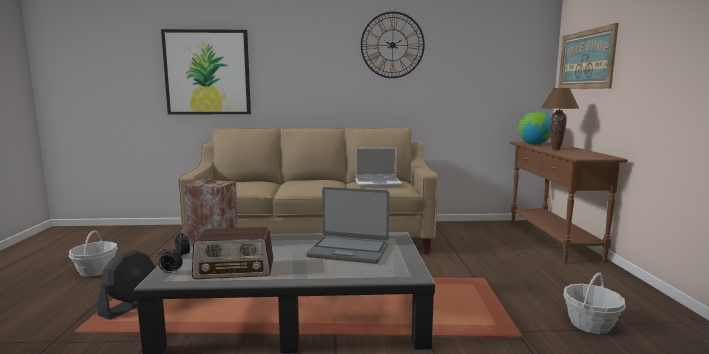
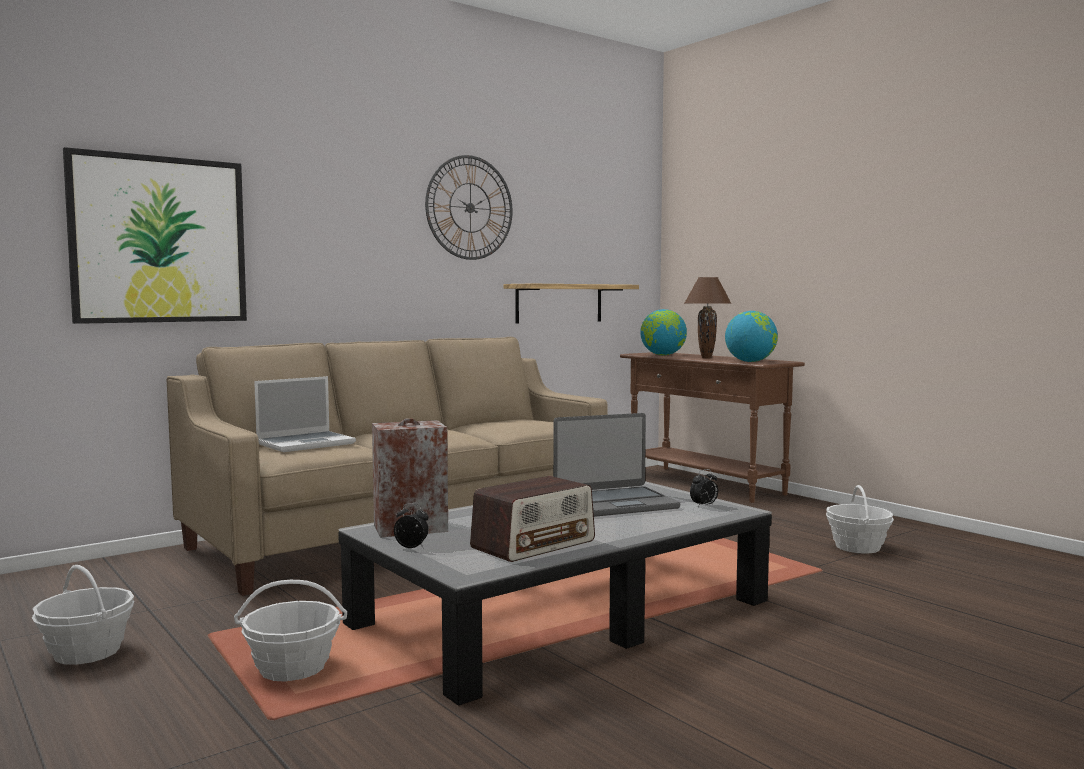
camera: 35 degrees left, 5 degrees down
(131, 306) = (293, 669): black fan -> basket
(170, 273) = (455, 564): alarm clock -> alarm clock (704, 506)
(378, 183) = (516, 422): laptop -> laptop (306, 443)
(460, 105) = (559, 303): none -> shelf
(577, 155) = (750, 361): none -> globe
(586, 59) = (716, 242): picture -> none

